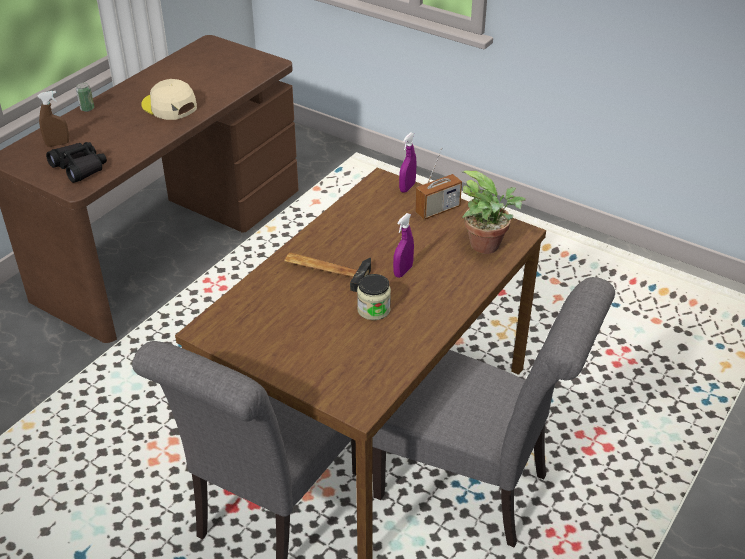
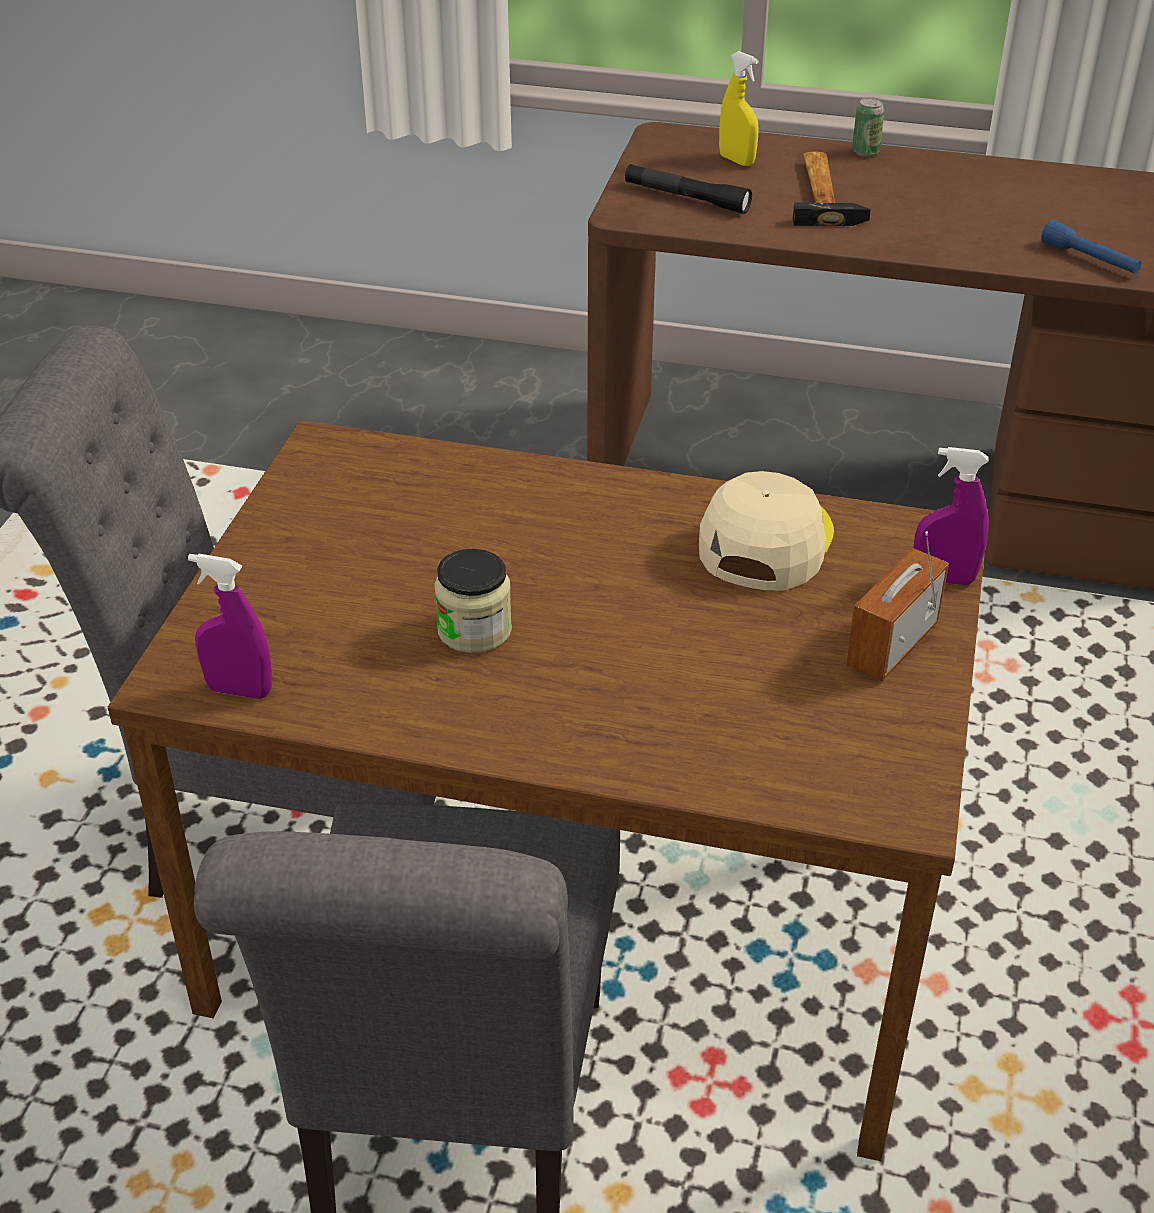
camera: 70 degrees right, 0 degrees up
(58, 144) = (736, 160): brown spray bottle -> yellow spray bottle
(79, 167) = (686, 198): black binoculars -> black flashlight
(169, 106) = (954, 219): beige cap -> beige cap (765, 541)
(229, 87) = (1089, 260): none -> blue flashlight
(327, 269) = (573, 537): hammer -> hammer (824, 193)
(403, 271) = (626, 642): purple spray bottle -> purple spray bottle (239, 690)
(437, 210) = (892, 645): radio -> radio turned 90 degrees clockwise
(488, 246) = (805, 761): potted plant -> none

